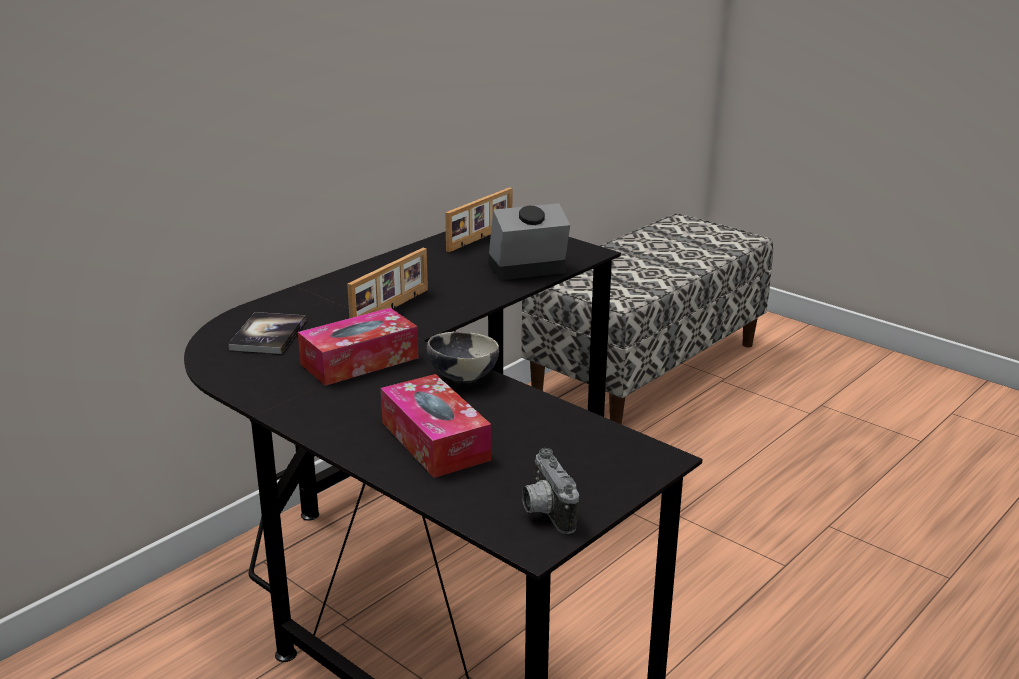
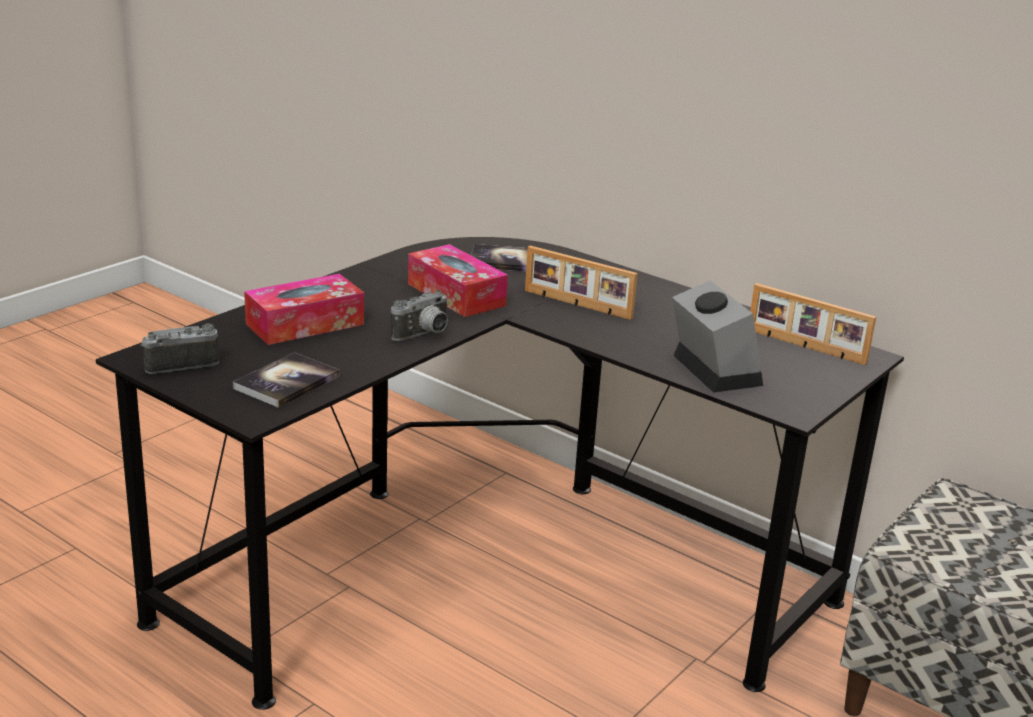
camera: 85 degrees right, 0 degrees up
(462, 377) = (424, 335): bowl -> camera
(581, 445) = (287, 382): none -> book

